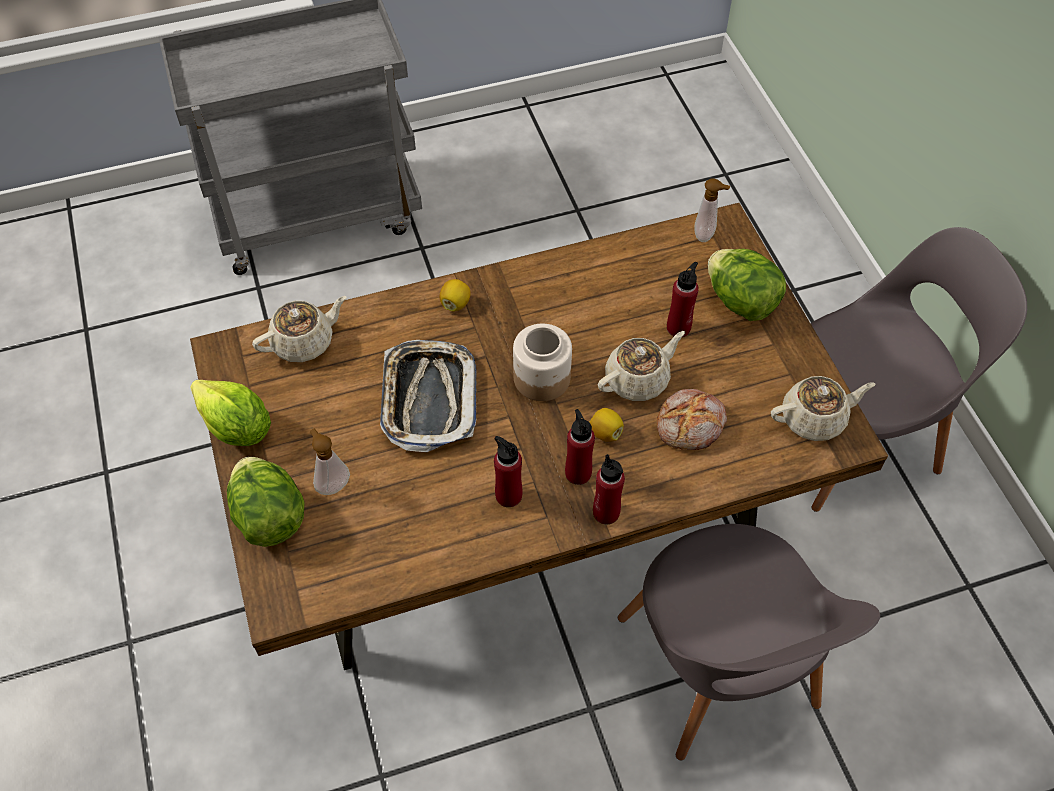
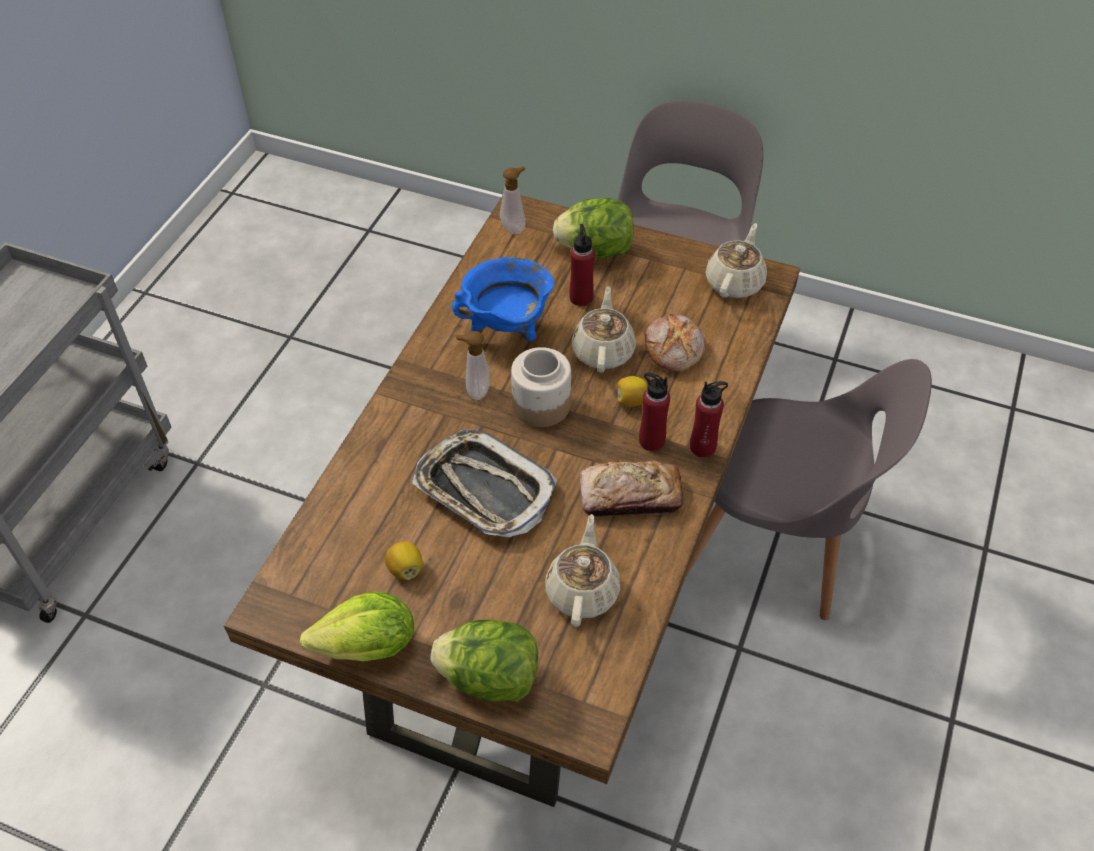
camera: 50 degrees left, 5 degrees down
(304, 342) = (329, 539): beige teapot -> beige teapot (582, 590)
(332, 484) = (502, 610): soap dispenser -> soap dispenser (475, 391)
(455, 303) = (407, 411): lemon -> lemon (405, 569)
(508, 495) = (630, 496): red bottle -> bread
(592, 307) = (507, 332): none -> blue cooking pot

